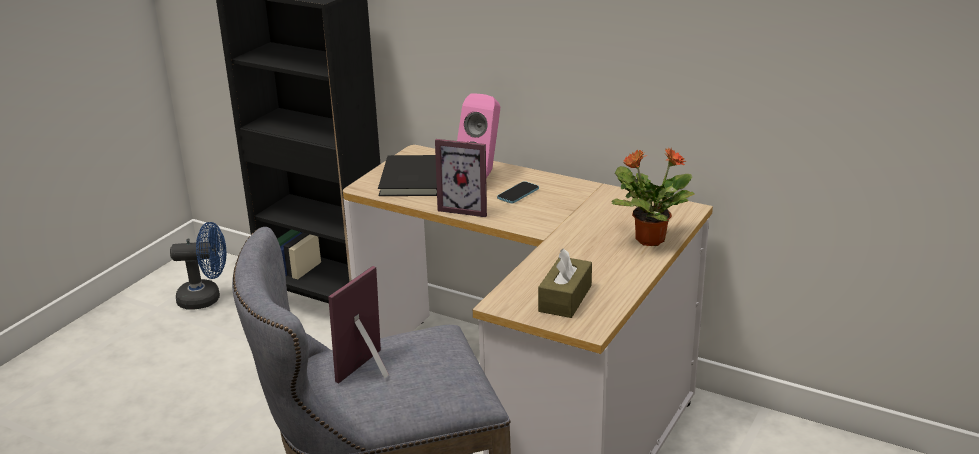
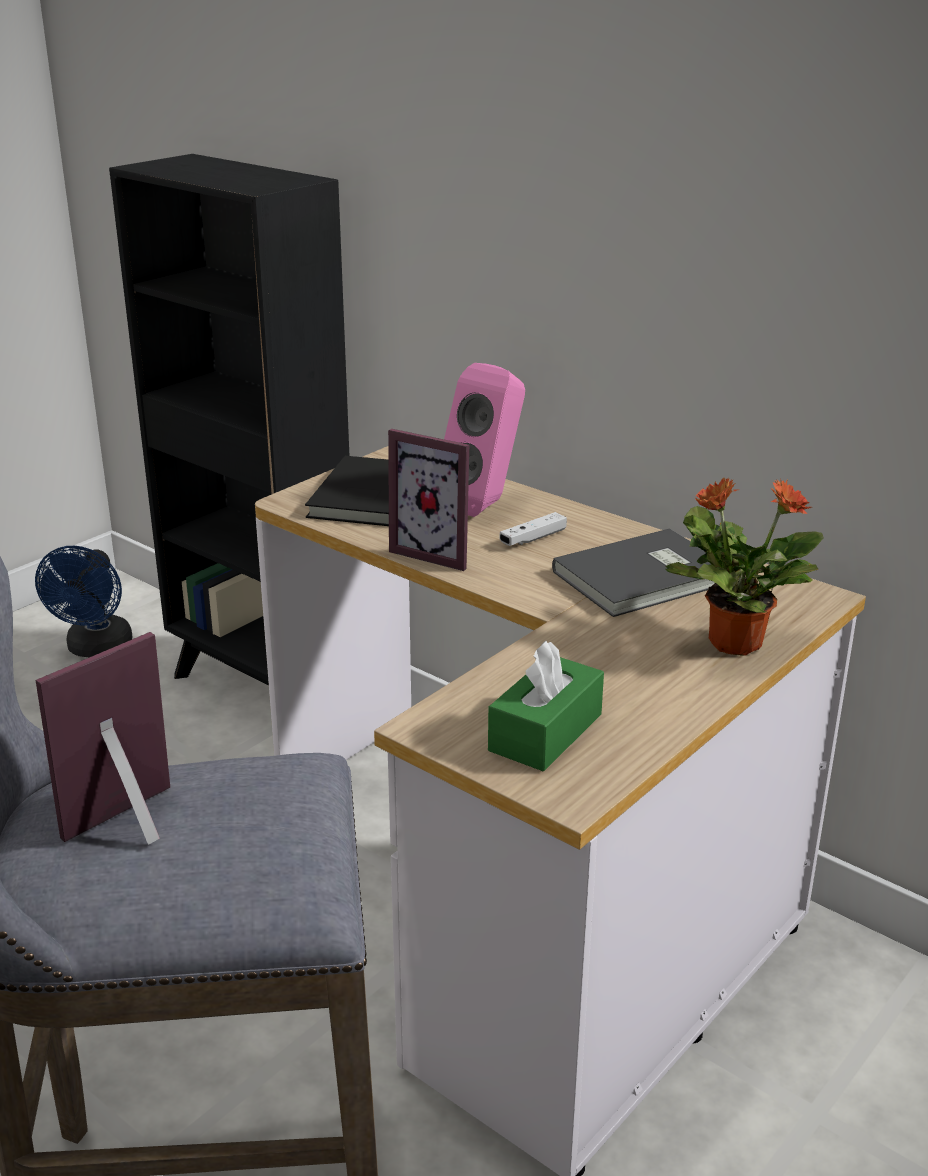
camera: 10 degrees right, 0 degrees up
(206, 298) = (96, 649): blue fan -> blue fan turned 90 degrees clockwise
(518, 194) = (533, 538): phone -> white game controller
(565, 298) = (545, 732): brown tissue box -> green tissue box
(590, 209) = (646, 578): none -> grey book

